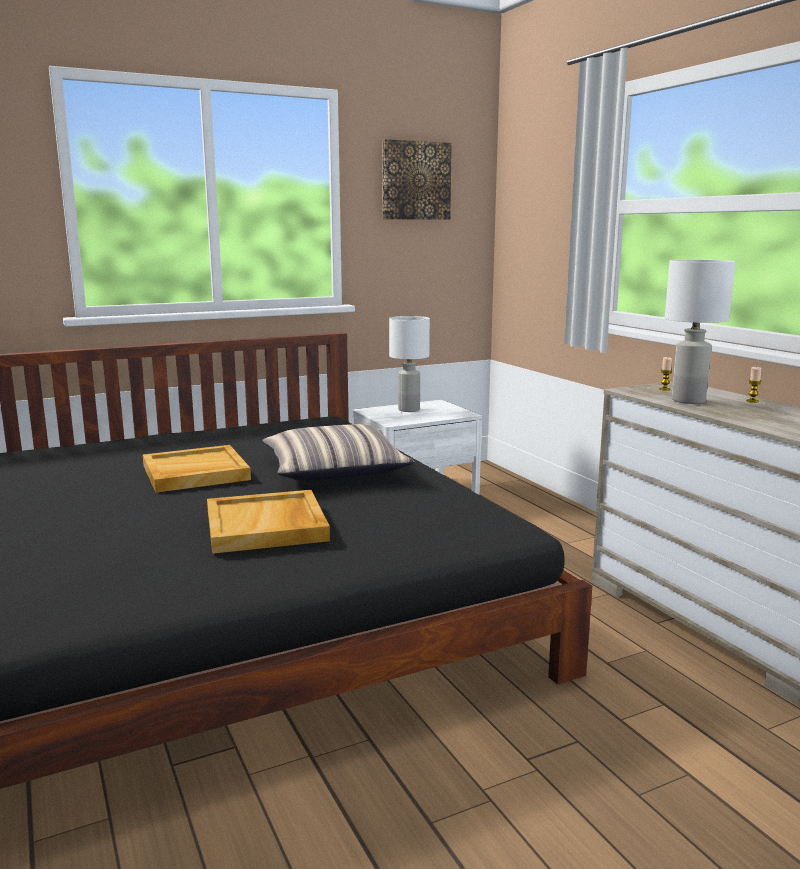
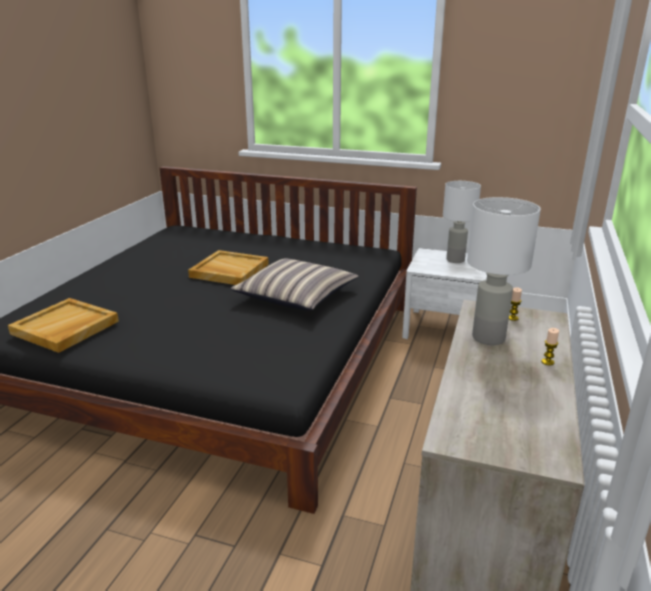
camera: 45 degrees right, 10 degrees up
(267, 526) = (182, 321): beige tray -> beige tray (65, 328)
(415, 181) = (517, 57): picture -> none

